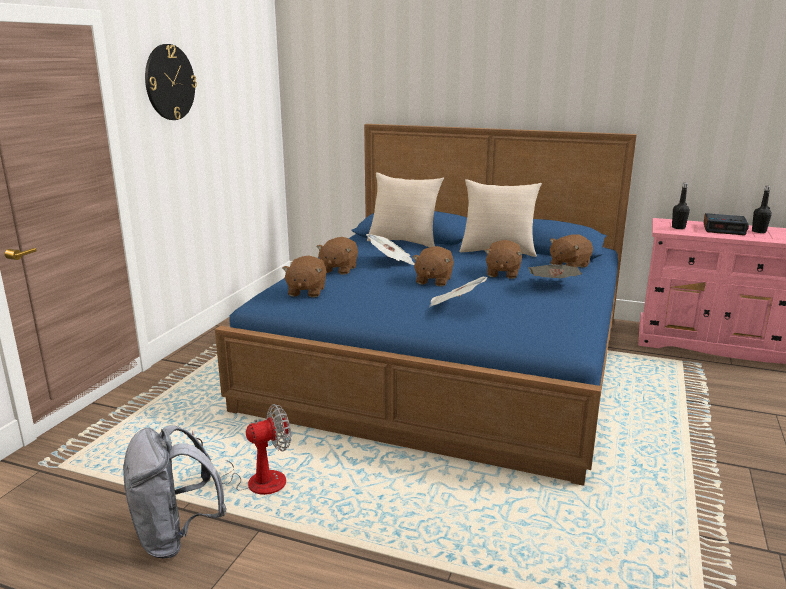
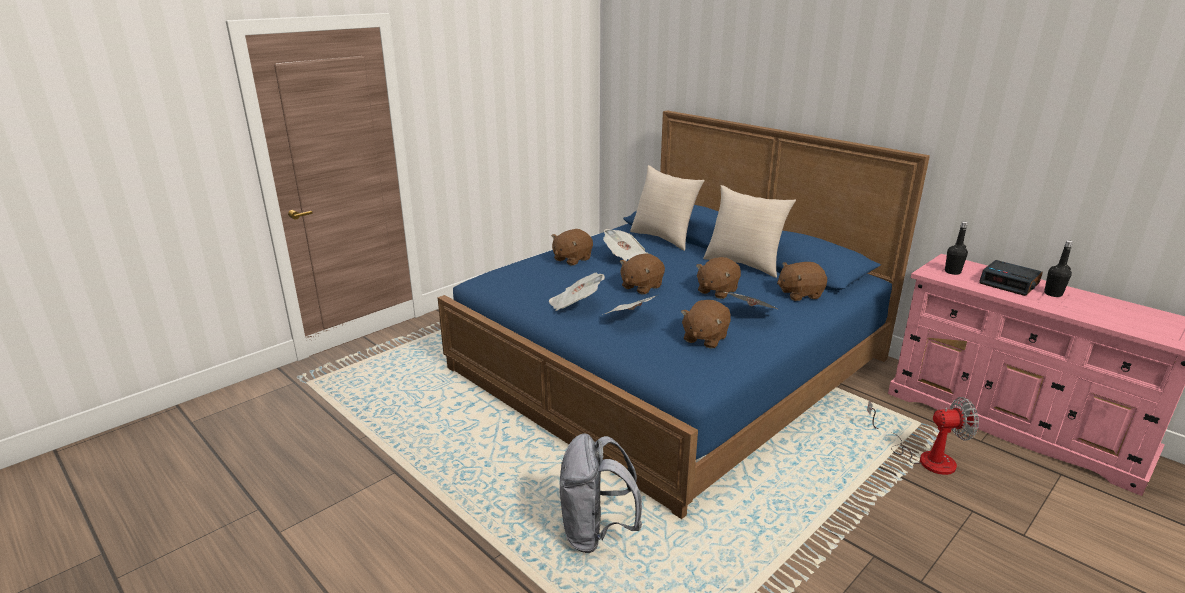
camera: 25 degrees right, 5 degrees up
(169, 82) = (461, 70): wall clock -> none
(176, 536) = (339, 459): grey backpack -> grey backpack (596, 533)
(255, 480) = (423, 431): fan -> fan (924, 457)
(306, 292) = (521, 277): brown plush toy -> brown plush toy (704, 338)
(390, 305) = (575, 305): none -> newspaper

